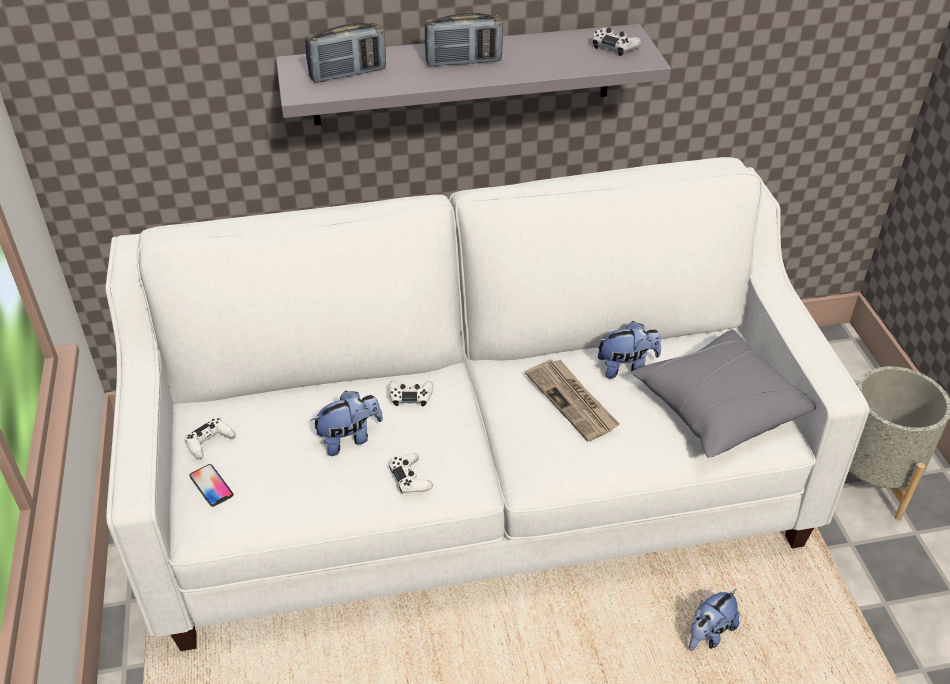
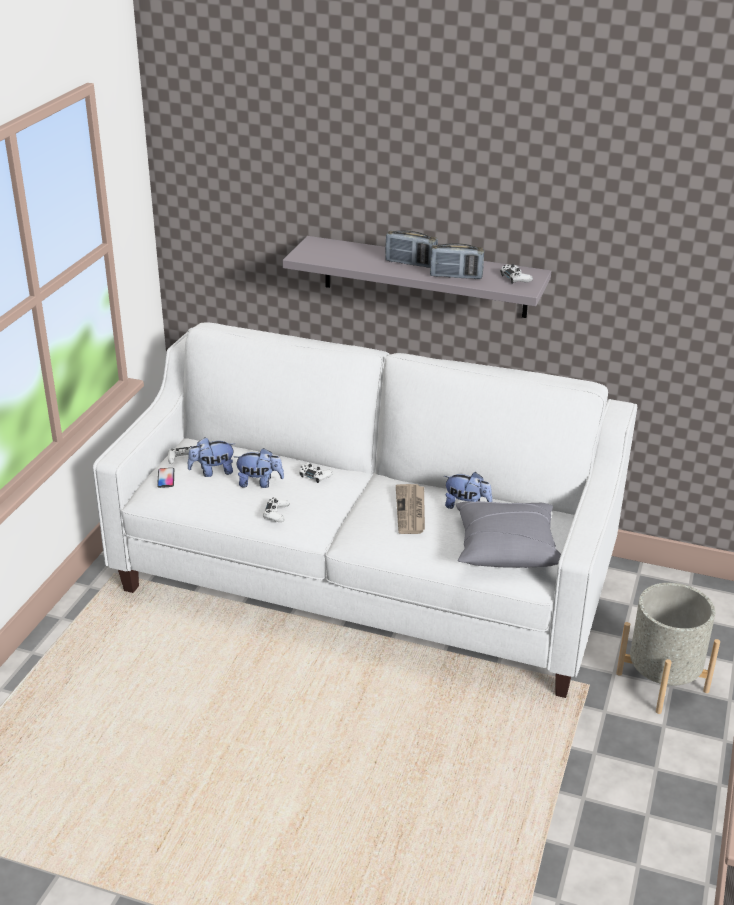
camera: 30 degrees right, 10 degrees down
(348, 74) = (336, 253): radio -> radio (456, 276)
(709, 633) = (448, 715): plush toy -> plush toy (212, 472)

